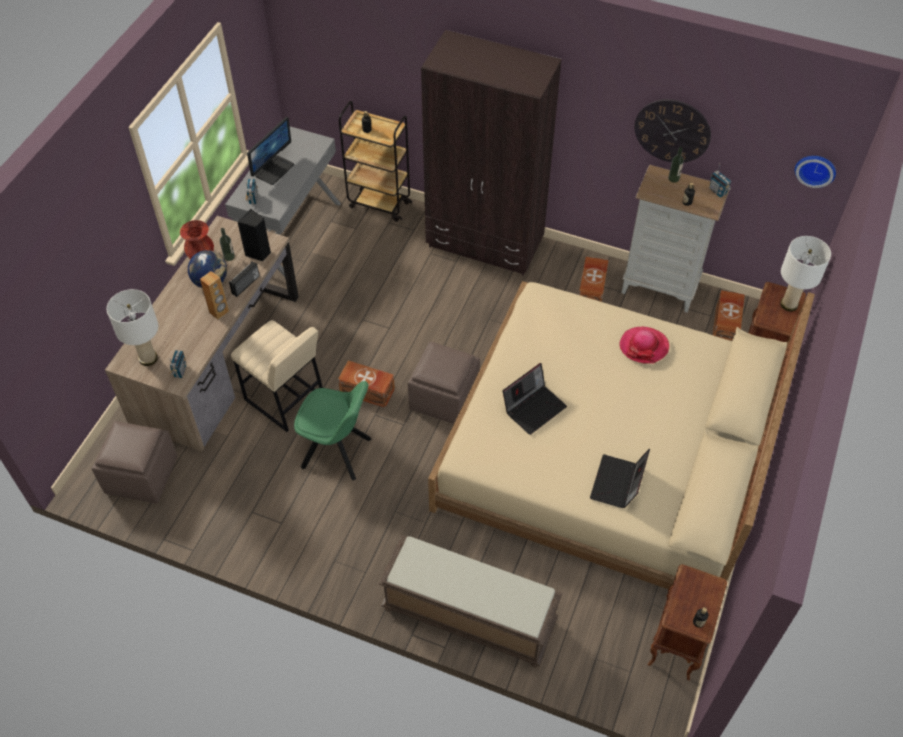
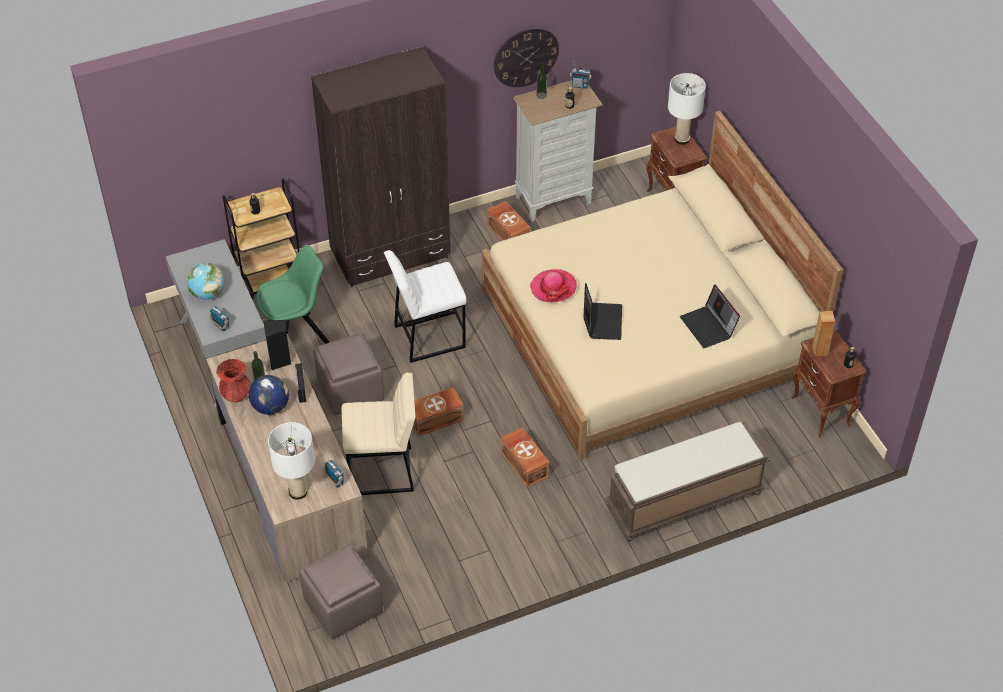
camera: 45 degrees left, 5 degrees down
(219, 312) = (307, 421): brown speaker -> brown speaker (820, 350)
(274, 169) = (207, 294): monitor -> globe
(337, 453) = (468, 475): green chair -> green chair (296, 336)
(436, 324) = (427, 337): none -> white chair
(444, 398) = (497, 382): brown ottoman -> brown ottoman (351, 390)
(644, 346) = (622, 231): hat -> hat (553, 287)
(726, 324) = (624, 193): brown storage box -> brown storage box (524, 464)
(815, 169) = (643, 25): wall clock -> none

